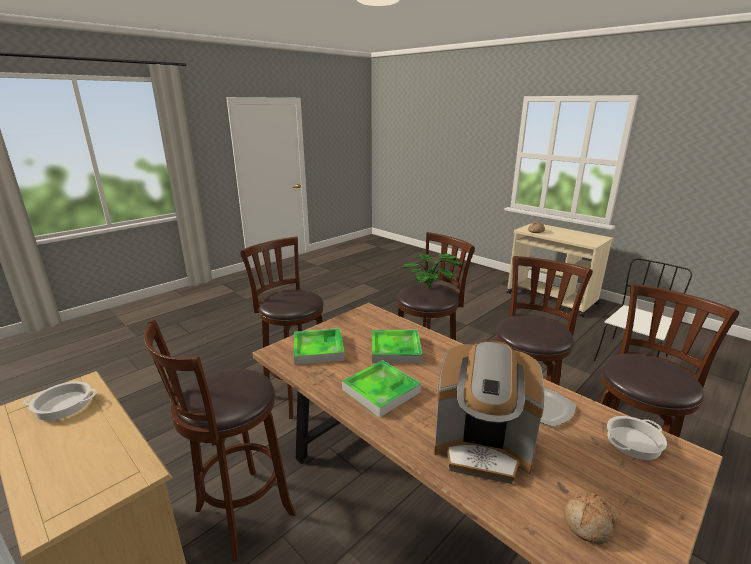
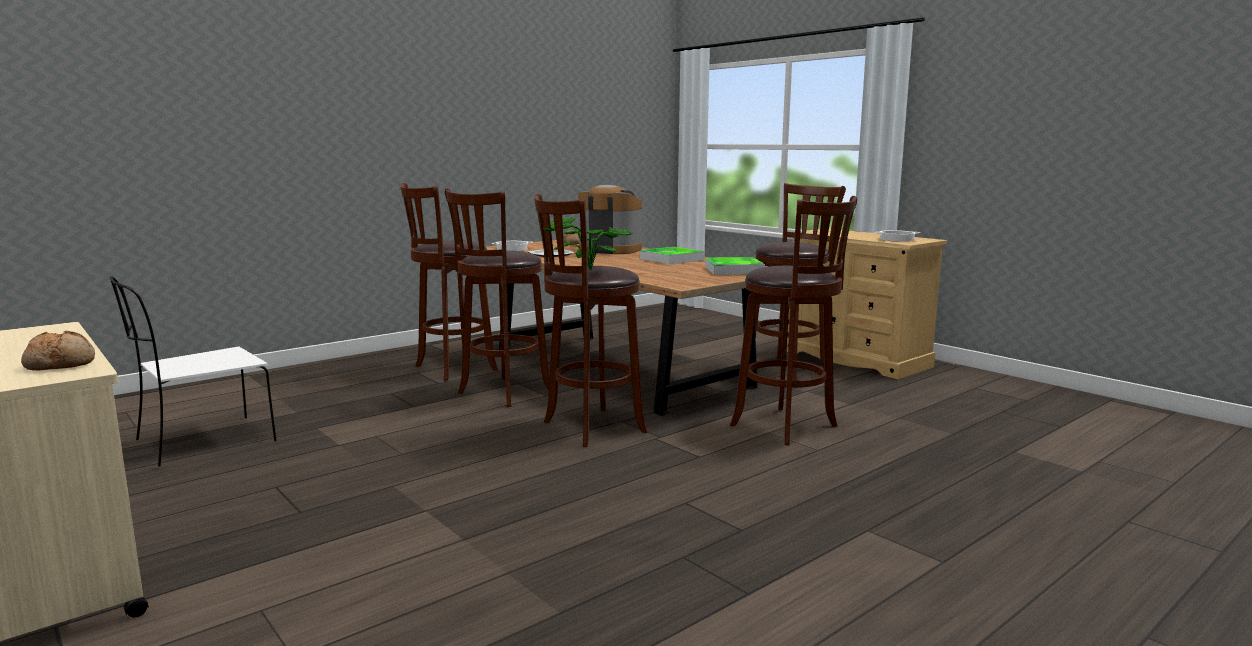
camera: 175 degrees left, 10 degrees down
(395, 349) = (653, 269): tray -> none

